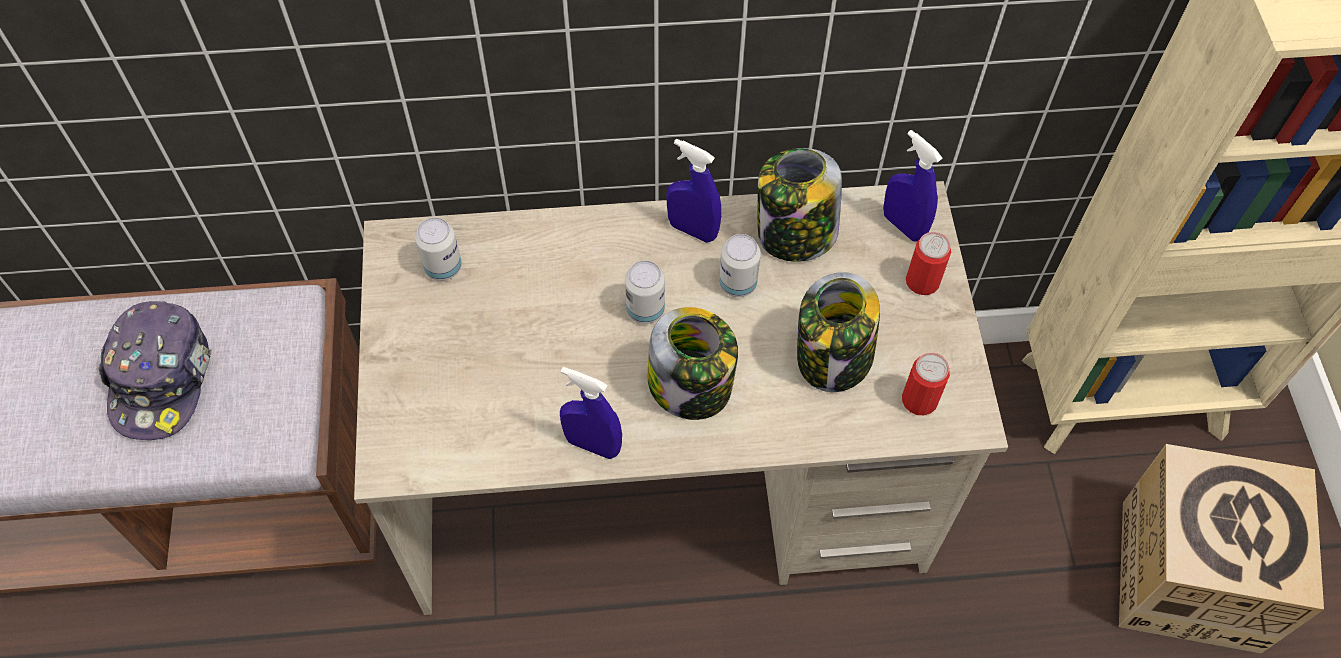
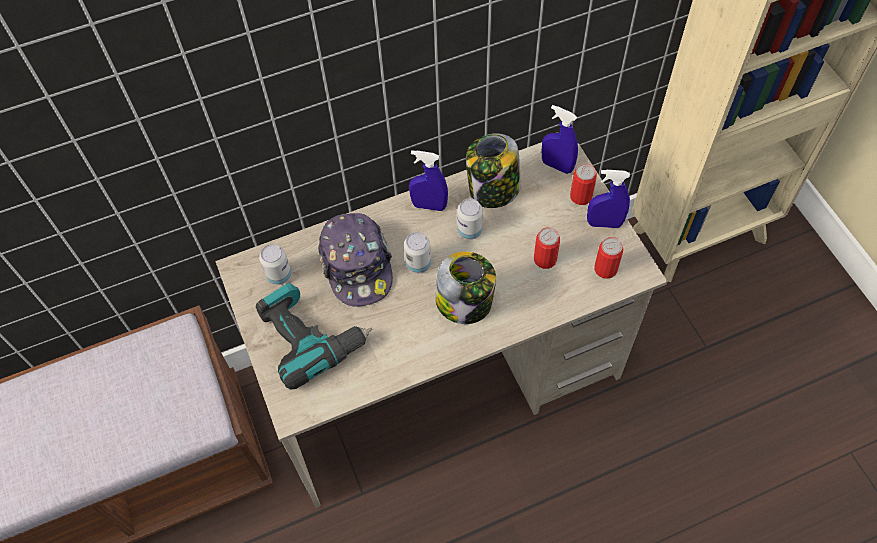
camera: 15 degrees left, 0 degrees up
(162, 378) = (109, 405): cap -> cap (357, 265)
(453, 368) = (310, 337): none -> power drill
(592, 445) = (417, 358): blue spray bottle -> blue spray bottle (604, 223)
(833, 358) = (545, 259): jar -> can
(1188, 574) = (773, 330): cardboard box -> none

